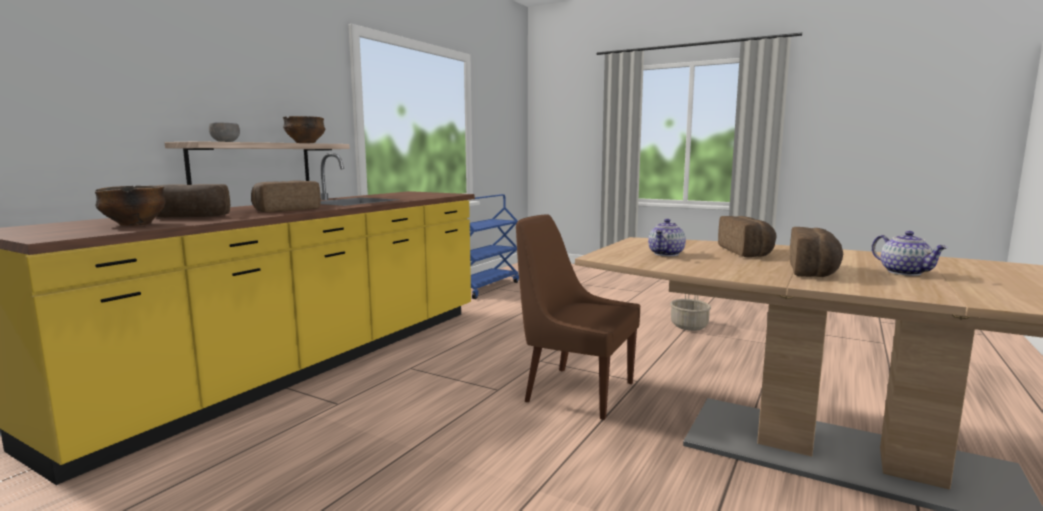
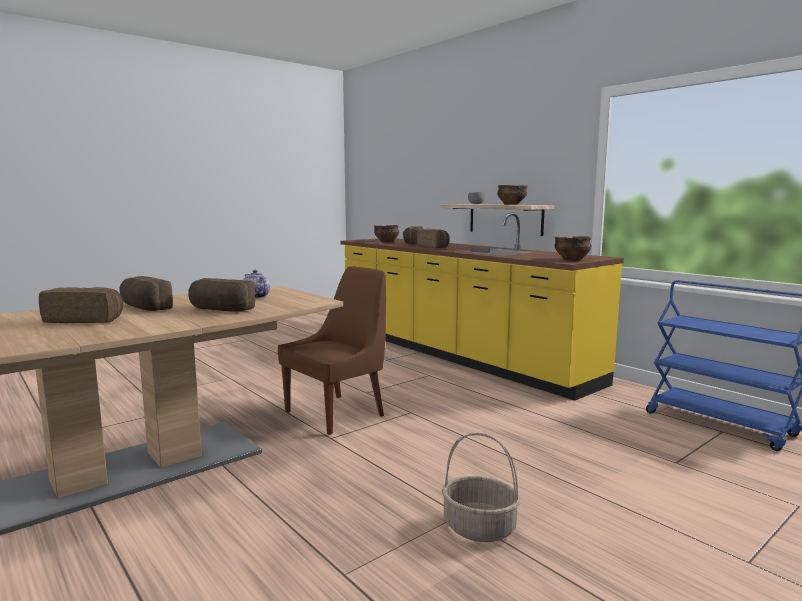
camera: 110 degrees right, 0 degrees up
(437, 194) = (572, 260): none -> bowl
(905, 272) = (85, 320): teapot -> bread

